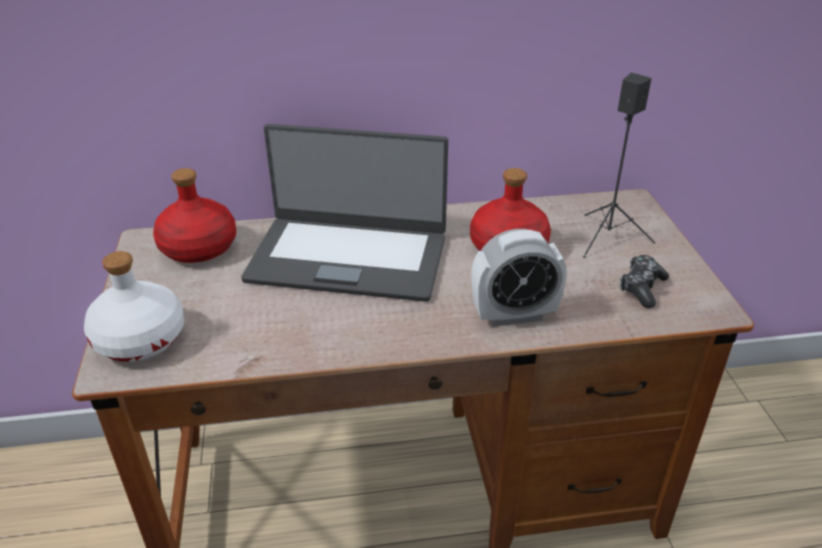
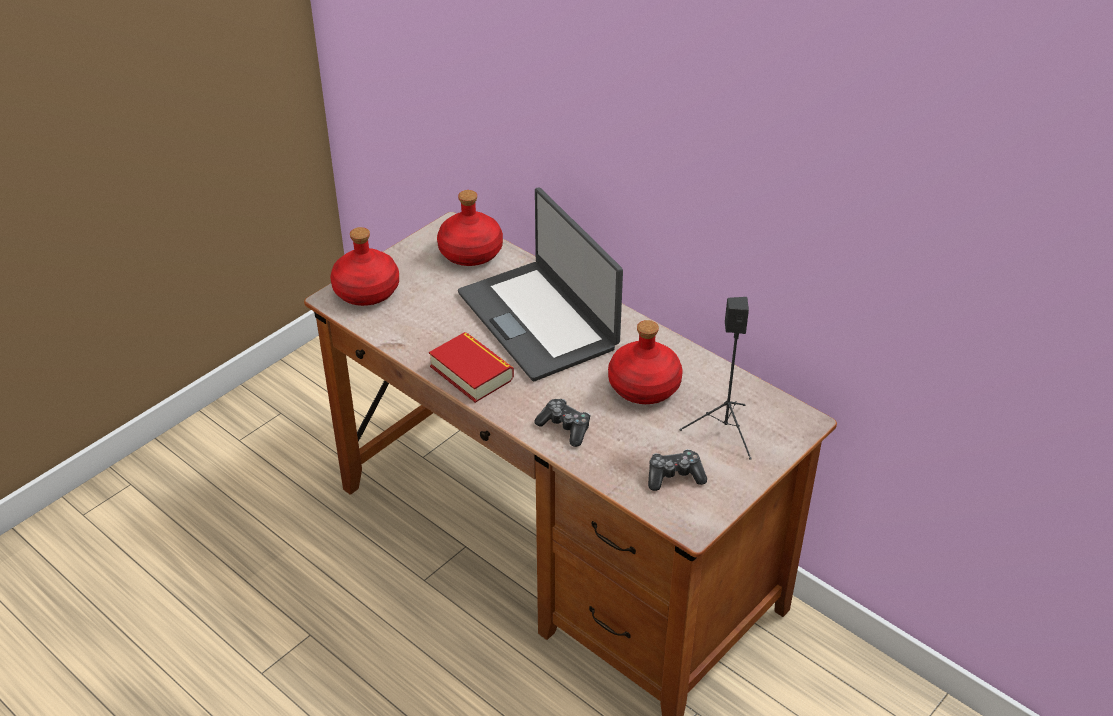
camera: 50 degrees right, 5 degrees up
(141, 339) = (367, 291): white bottle -> red bottle
(366, 332) = (471, 373): none -> book
(514, 315) = (565, 427): alarm clock -> game controller

